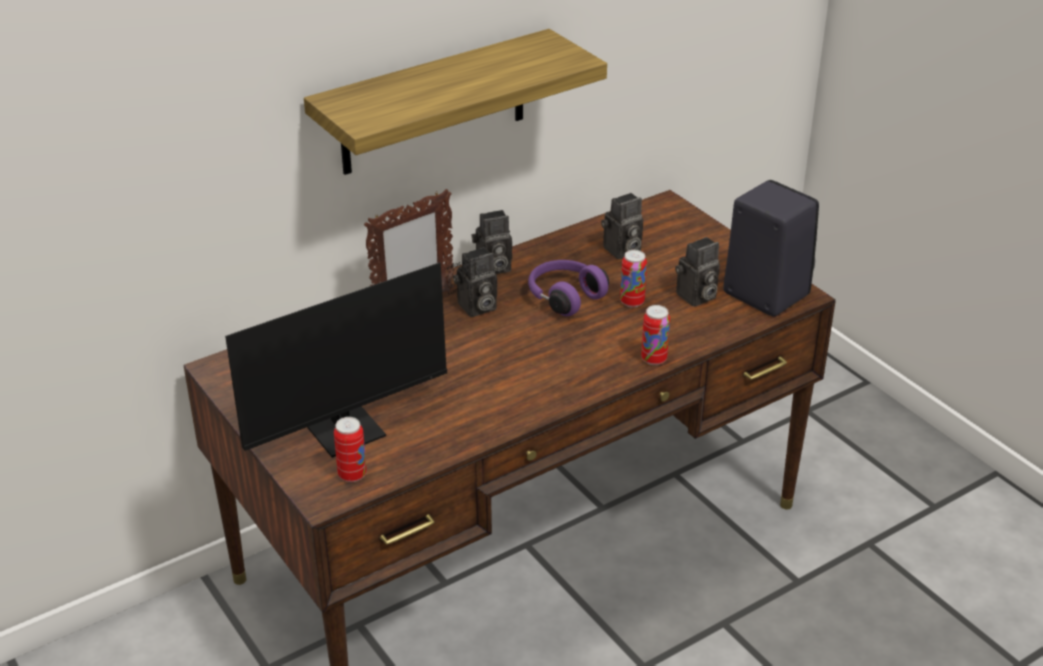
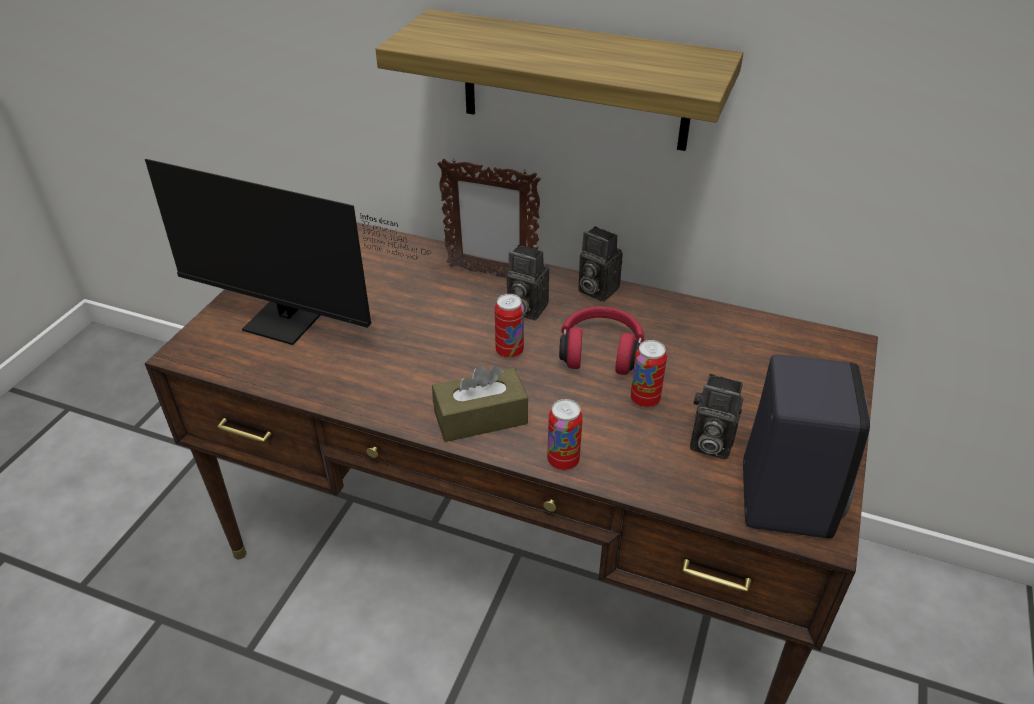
camera: 55 degrees right, 5 degrees up
(352, 475) = (225, 352): can -> can (509, 352)
(564, 297) = (600, 351): purple headphones -> red headphones
(576, 376) = (480, 417): none -> brown tissue box
(621, 251) = (723, 353): camera -> none

